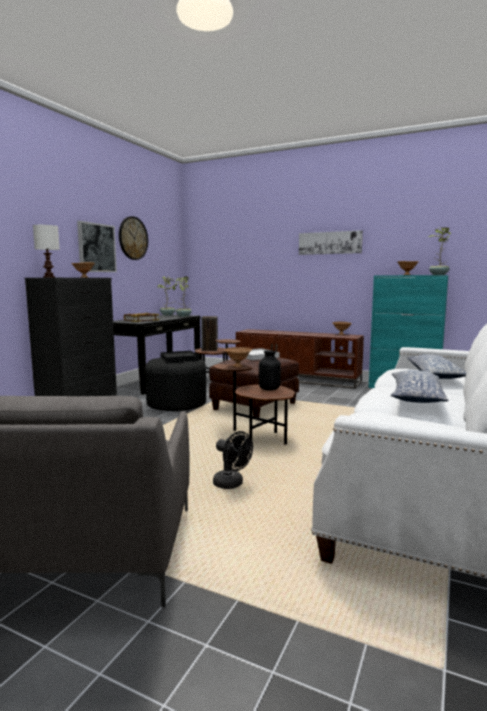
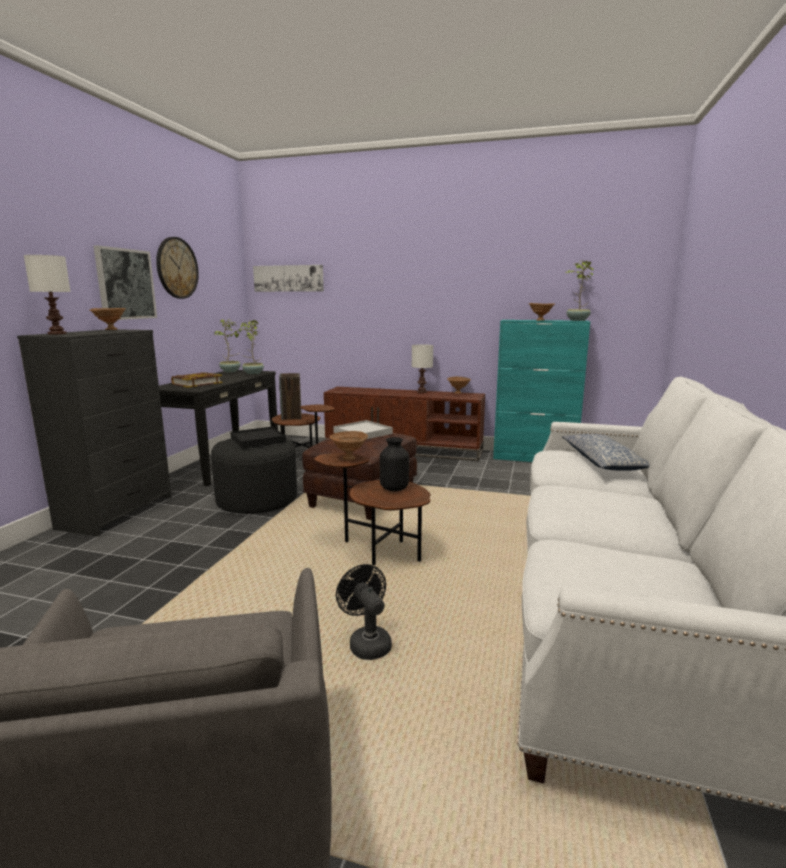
camera: 10 degrees left, 5 degrees up
(232, 484) = (367, 642): black fan -> black fan turned 150 degrees counterclockwise
(312, 333) = (422, 392): none -> white table lamp
(330, 243) = (442, 276): picture -> picture (288, 278)
(415, 397) = (603, 507): pillow -> none

